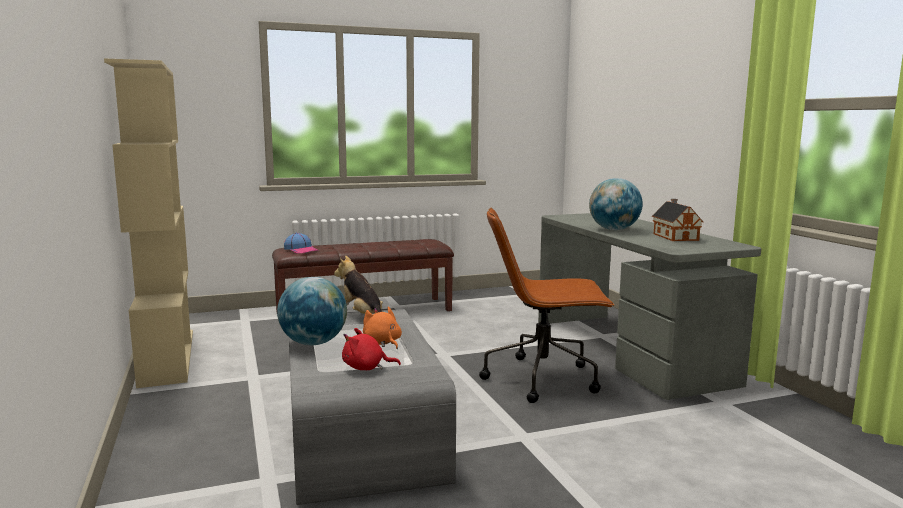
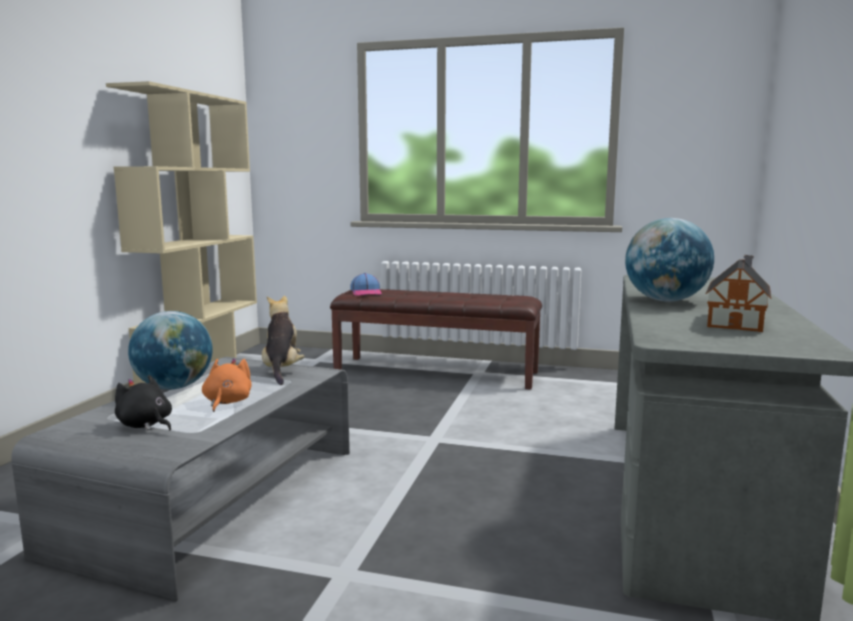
camera: 35 degrees right, 0 degrees up
(366, 368) = (146, 425): red plush toy -> black plush toy
(543, 379) = (499, 503): brown office chair -> none

